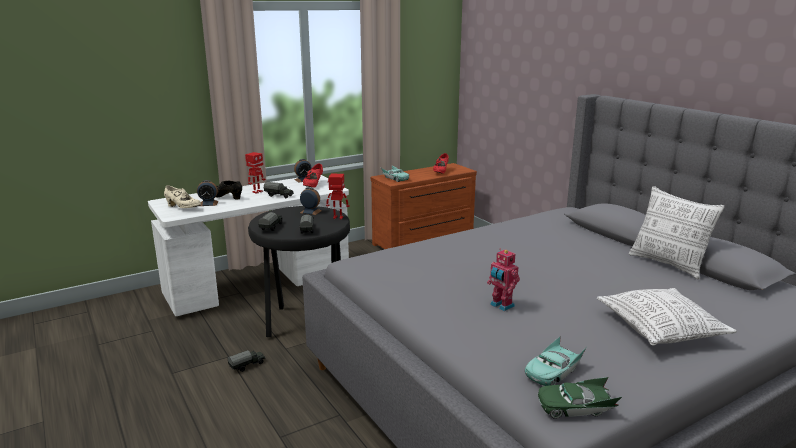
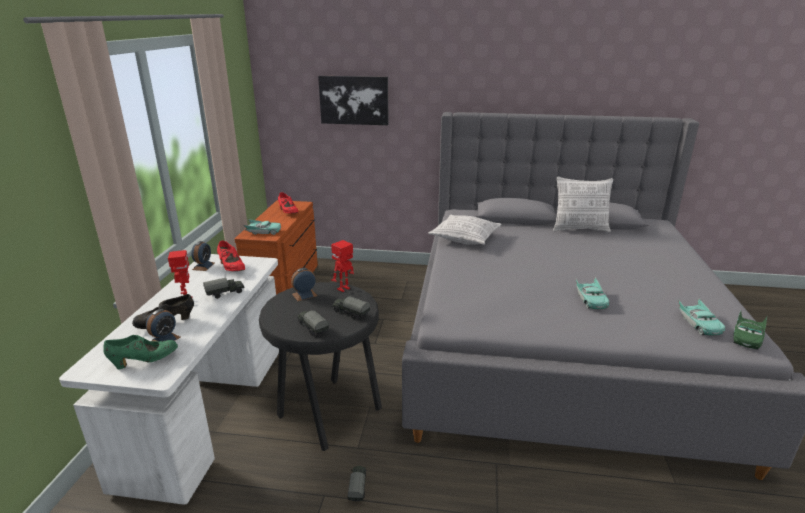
camera: 50 degrees left, 5 degrees up
(183, 208) = (144, 361): beige shoe -> green shoe
(501, 306) = (590, 299): toy robot -> turquoise toy car
(526, 73) = (354, 100): none -> picture
(661, 329) = (665, 270): pillow -> pillow (465, 238)

